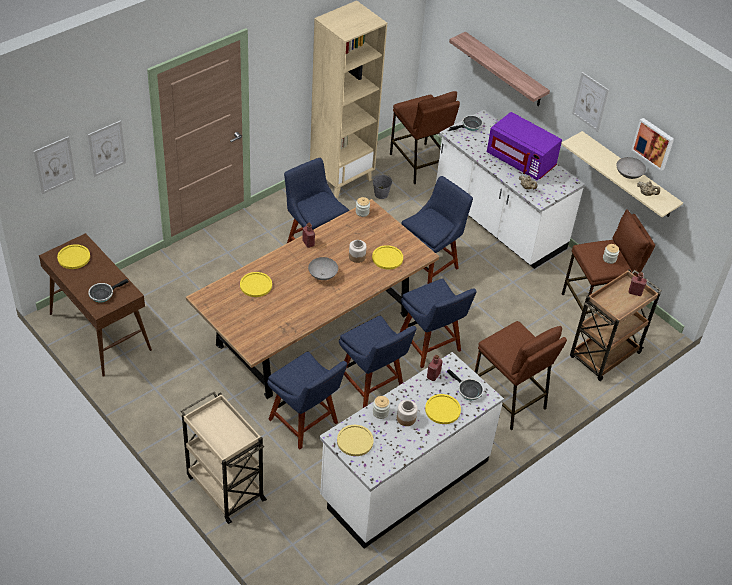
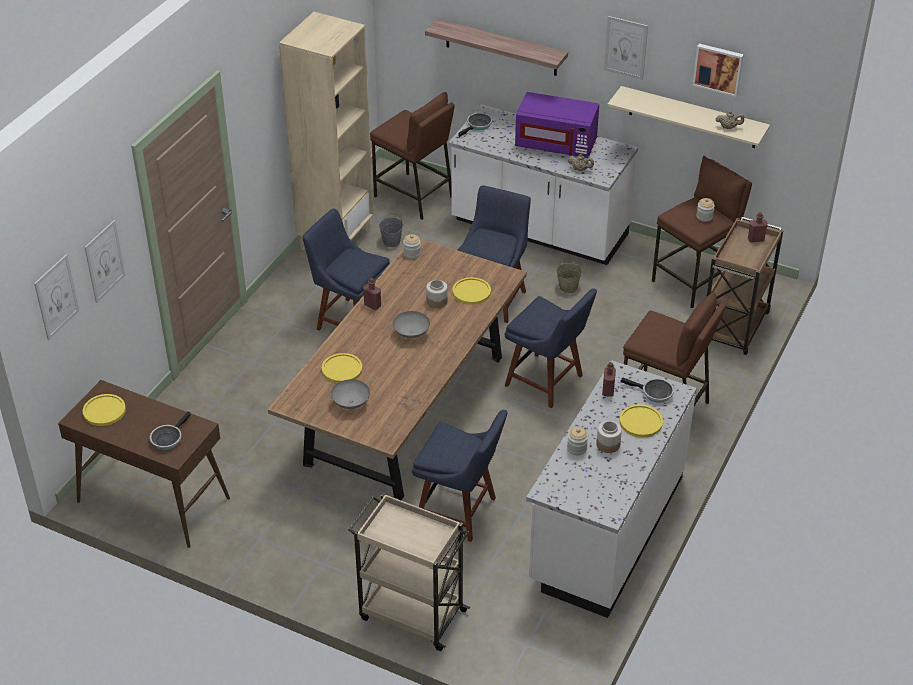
camera: 20 degrees left, 5 degrees down
(355, 441) = (569, 487): yellow plate -> none
(372, 385) = (509, 445): blue chair -> none
(493, 276) = (568, 287): none -> beige bucket
(628, 174) = (697, 114): grey bowl -> grey bowl (350, 403)

